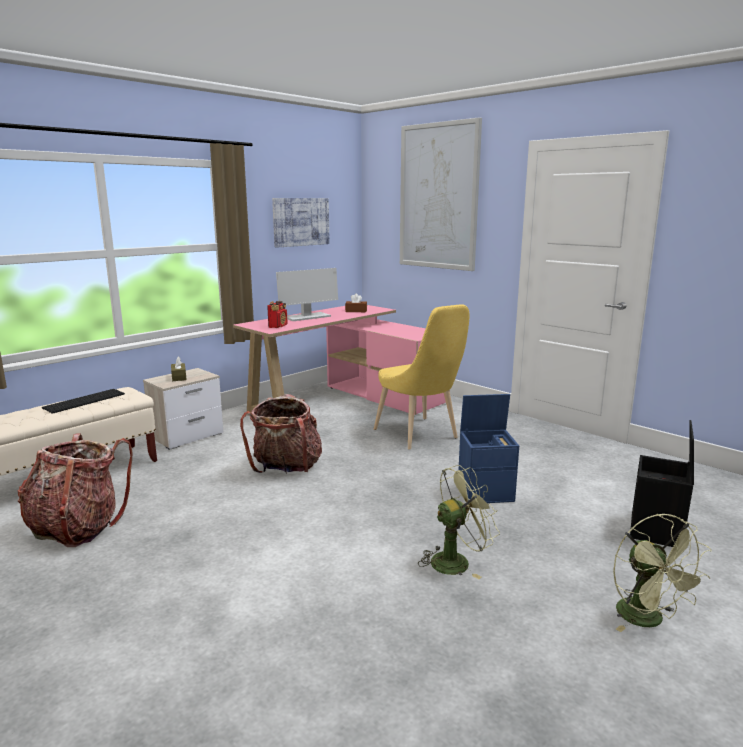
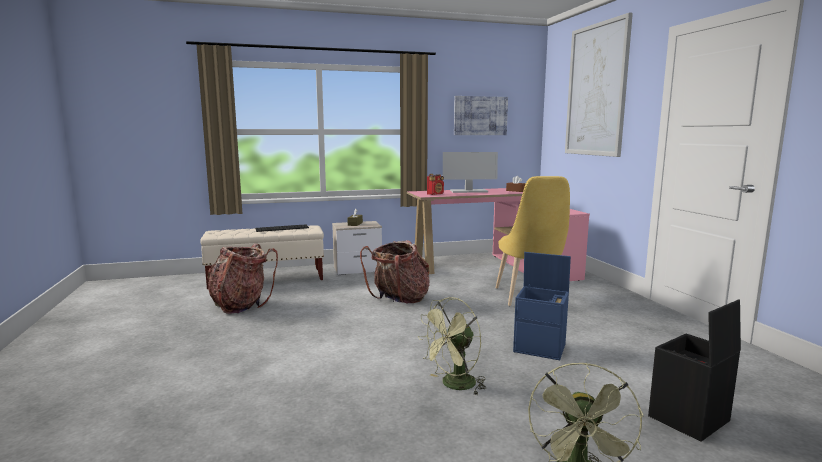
camera: 30 degrees right, 5 degrees down
(456, 561) = (454, 385): green fan -> green fan turned 135 degrees clockwise

